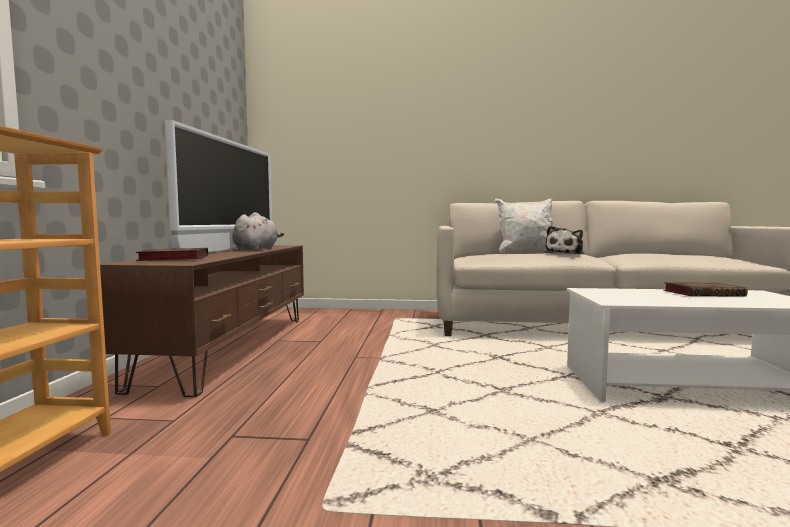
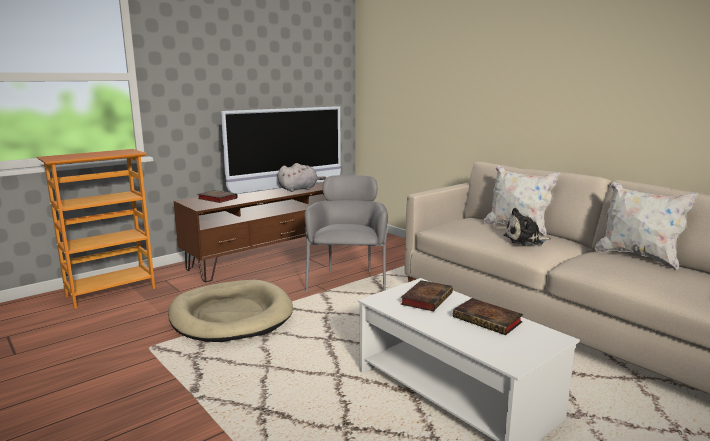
camera: 45 degrees right, 10 degrees up
(339, 415) = (231, 315): none -> beige dog bed
(375, 345) = (348, 280): none -> grey armchair
(628, 294) = (427, 298): none -> book
(637, 253) = (637, 257): none -> white pillow

